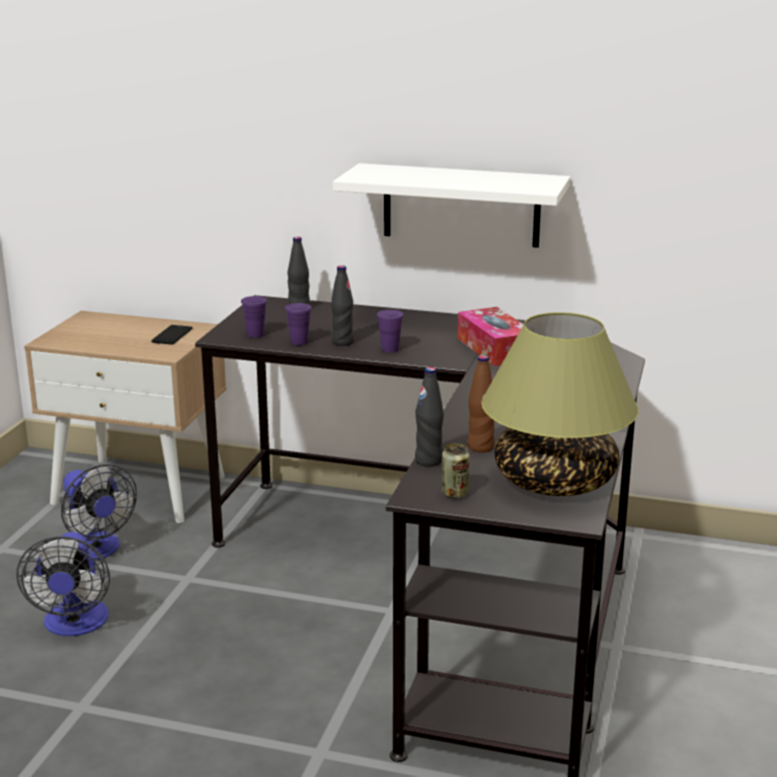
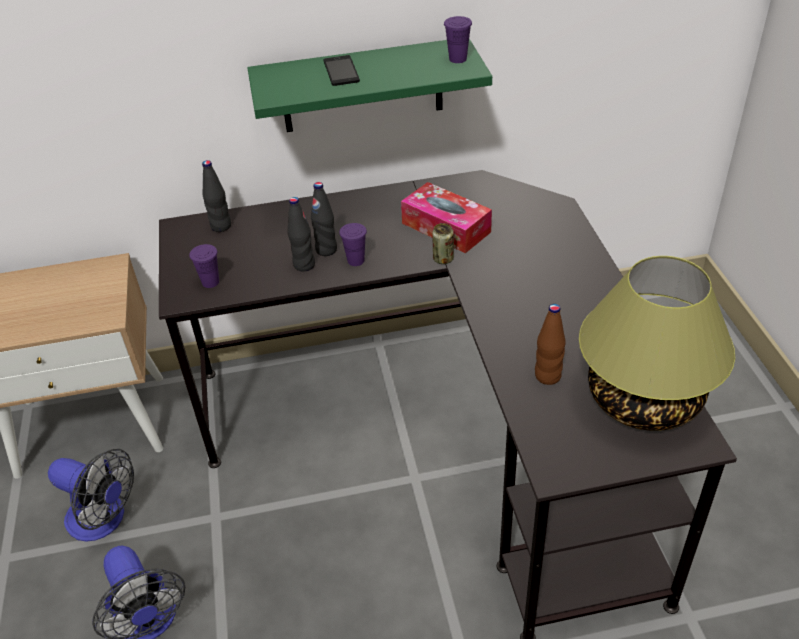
camera: 25 degrees left, 20 degrees up
(172, 335) = (90, 287): phone -> phone (341, 71)
(299, 342) = (263, 279): purple cup -> purple cup (457, 59)
(428, 461) = (521, 415): black bottle -> black bottle (326, 250)
(455, 494) = (581, 454): can -> can (443, 259)
(461, 205) = (362, 86): white shelf -> green shelf

